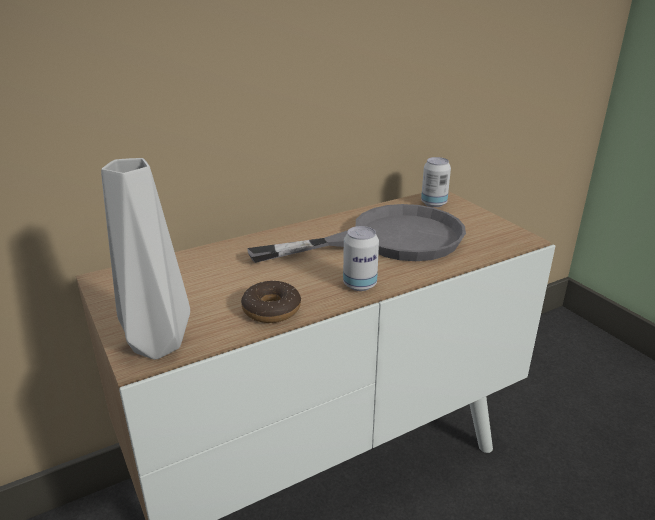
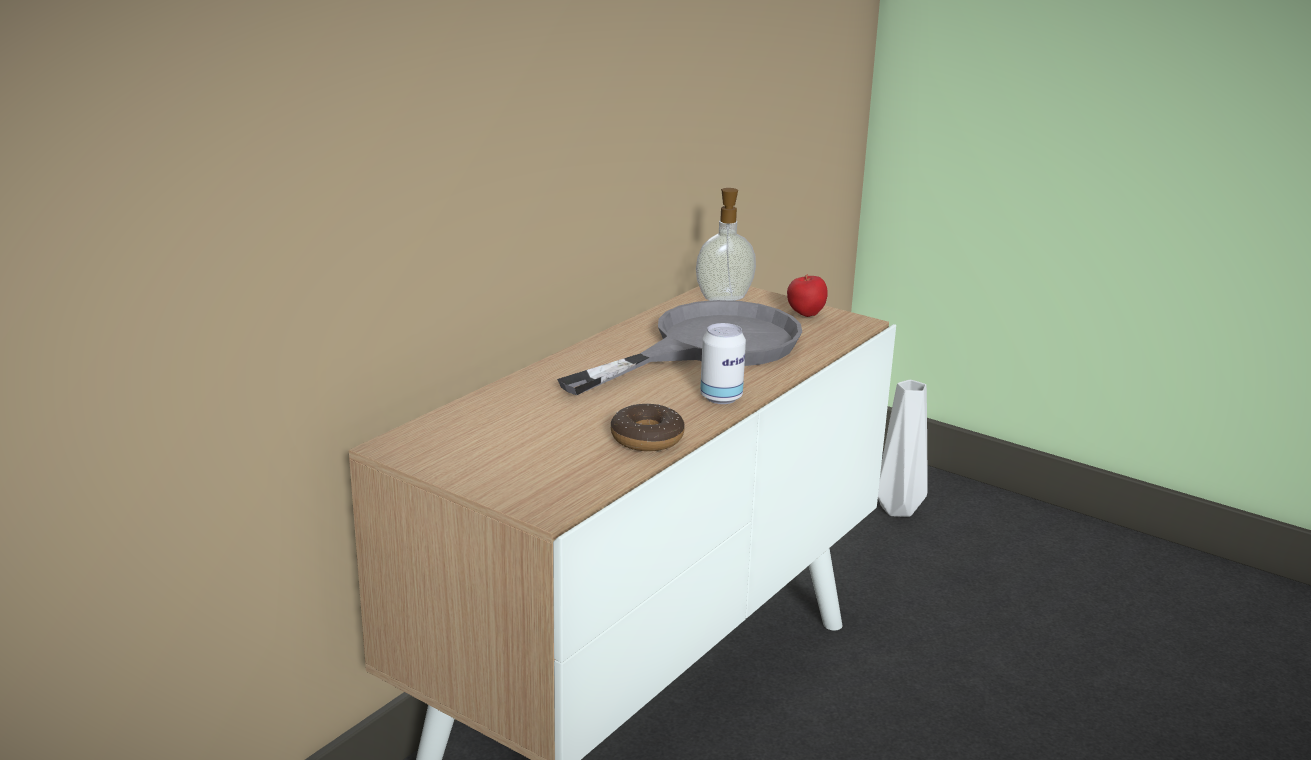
camera: 25 degrees left, 5 degrees down
(155, 347) = (556, 496): grey vase -> grey vase (898, 511)
(433, 203) = (723, 298): can -> soap dispenser
(484, 226) = (805, 315): none -> apple

